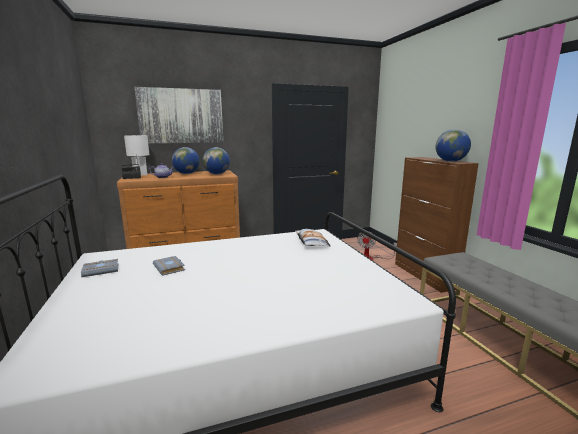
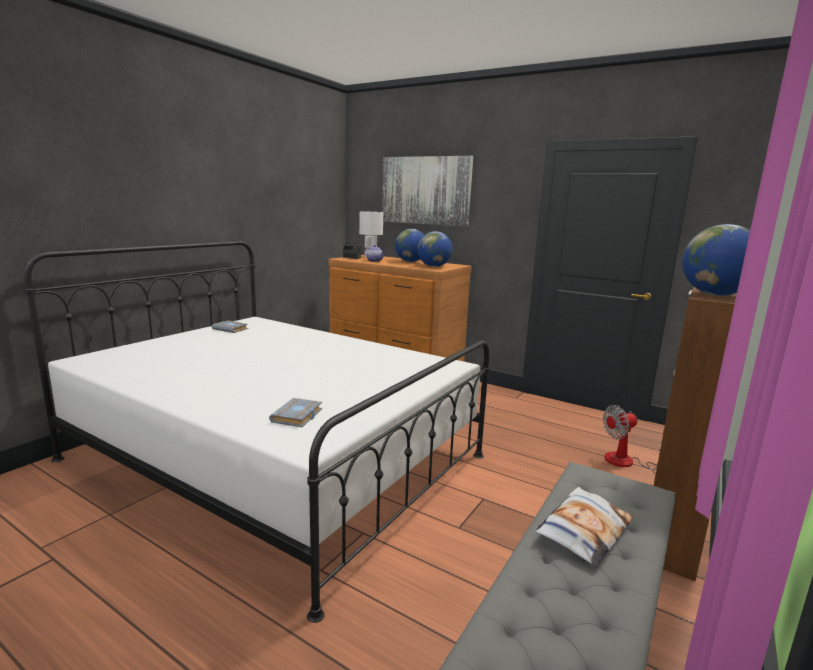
camera: 50 degrees right, 0 degrees up
(170, 268) = (261, 343): grey book -> grey book (298, 416)
(311, 242) = (416, 369): pillow -> pillow (583, 531)

